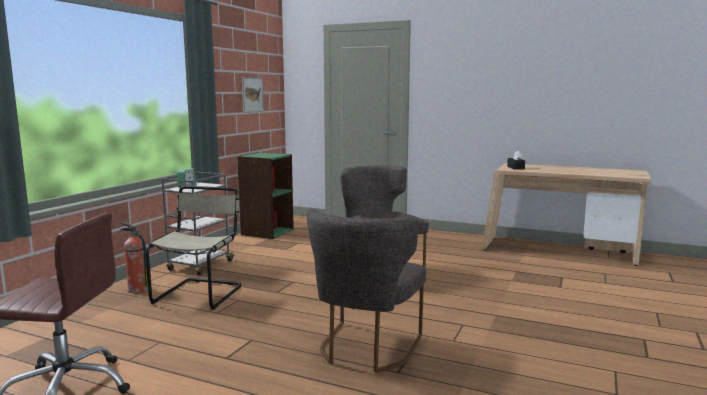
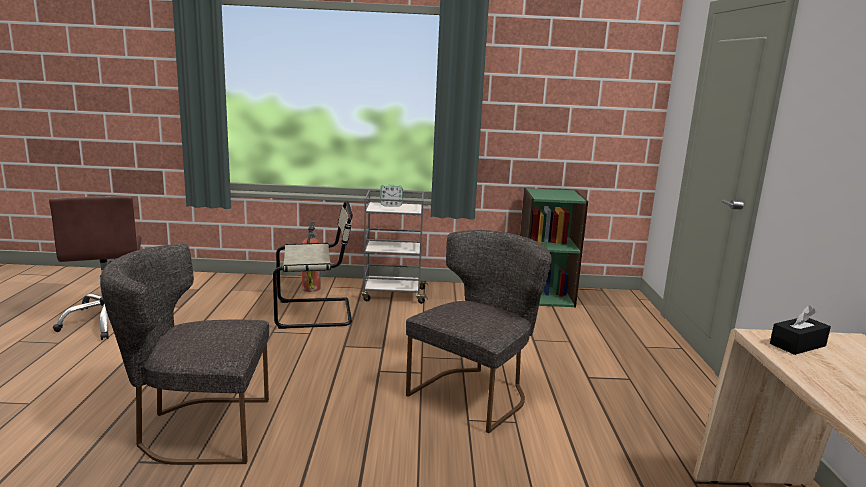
camera: 65 degrees right, 5 degrees up
(252, 95) = (579, 110): picture -> none

